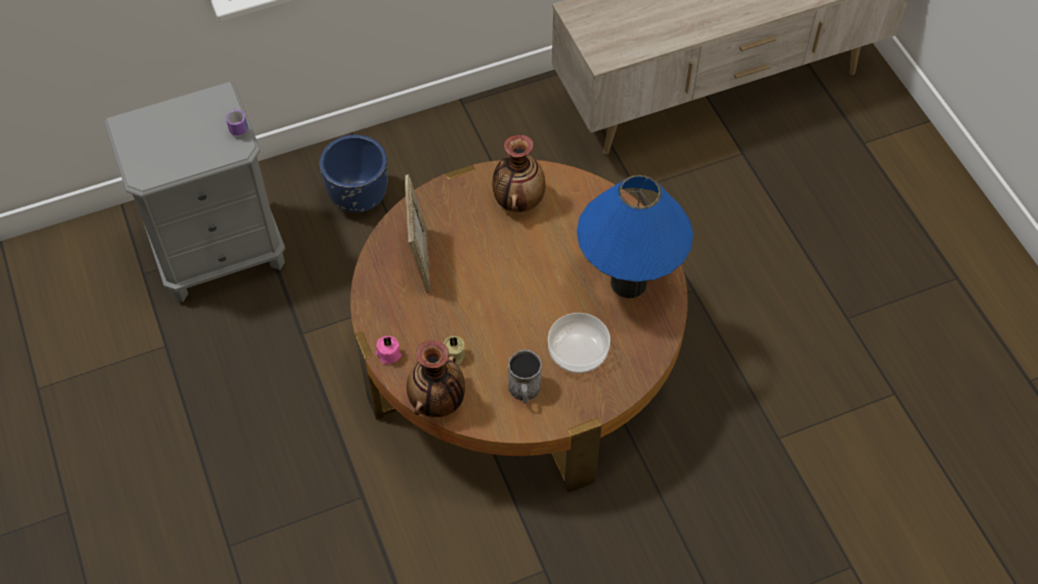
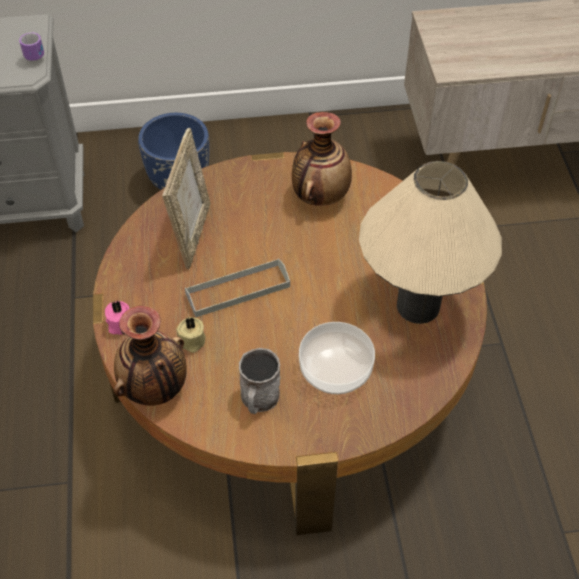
camera: 15 degrees right, 5 degrees down
(476, 302) = (238, 290): none -> grey tray
(628, 283) = (418, 306): blue table lamp -> beige table lamp

